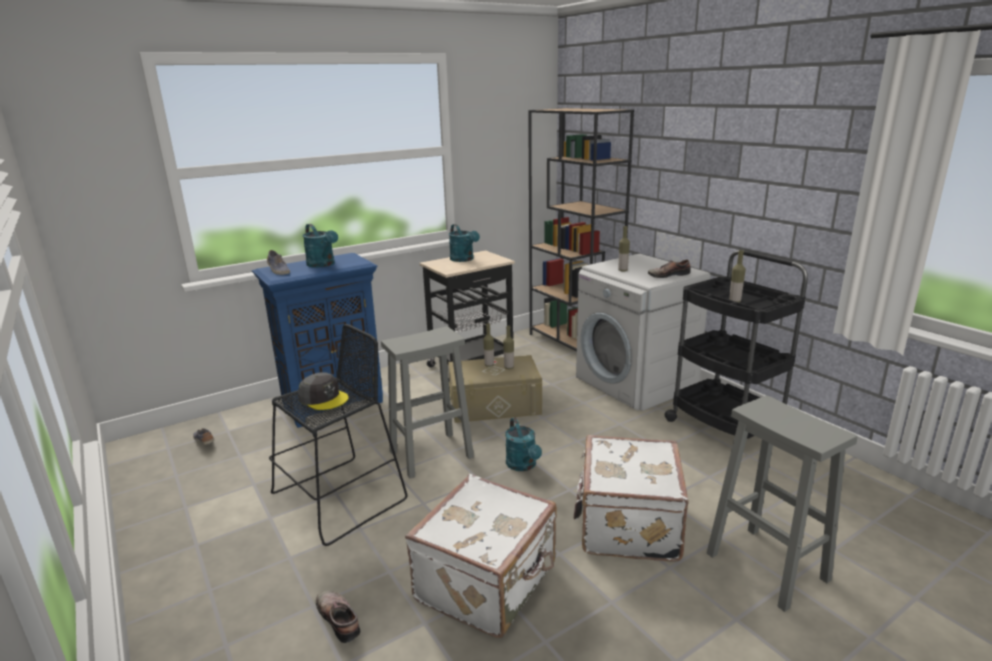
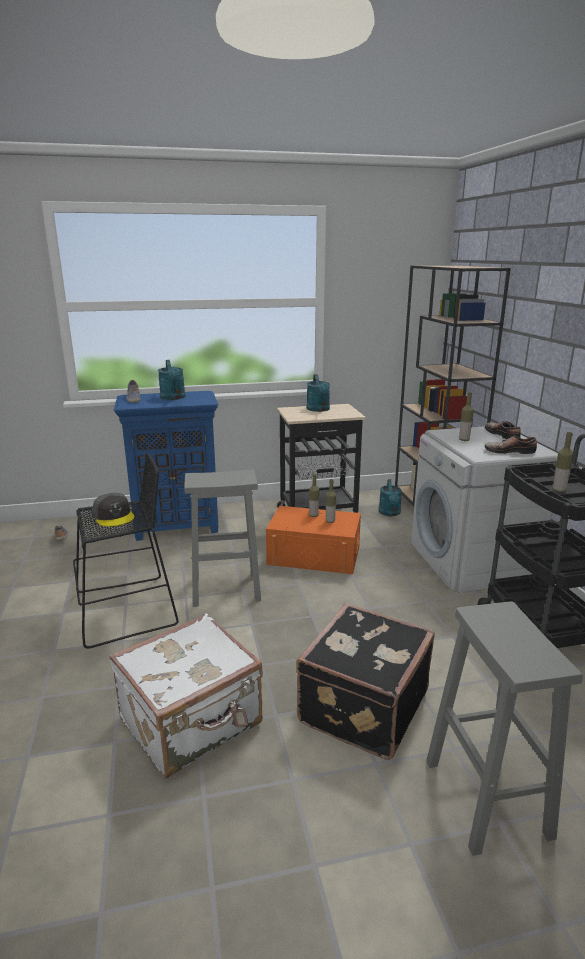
camera: 20 degrees right, 0 degrees up
(340, 618) = (54, 715): shoe -> shoe (503, 435)
(494, 405) = (314, 555): beige storage box -> orange storage box
(523, 466) = (300, 620): turquoise watering can -> turquoise watering can (390, 513)
(626, 525) = (361, 706): white suitcase -> black suitcase

